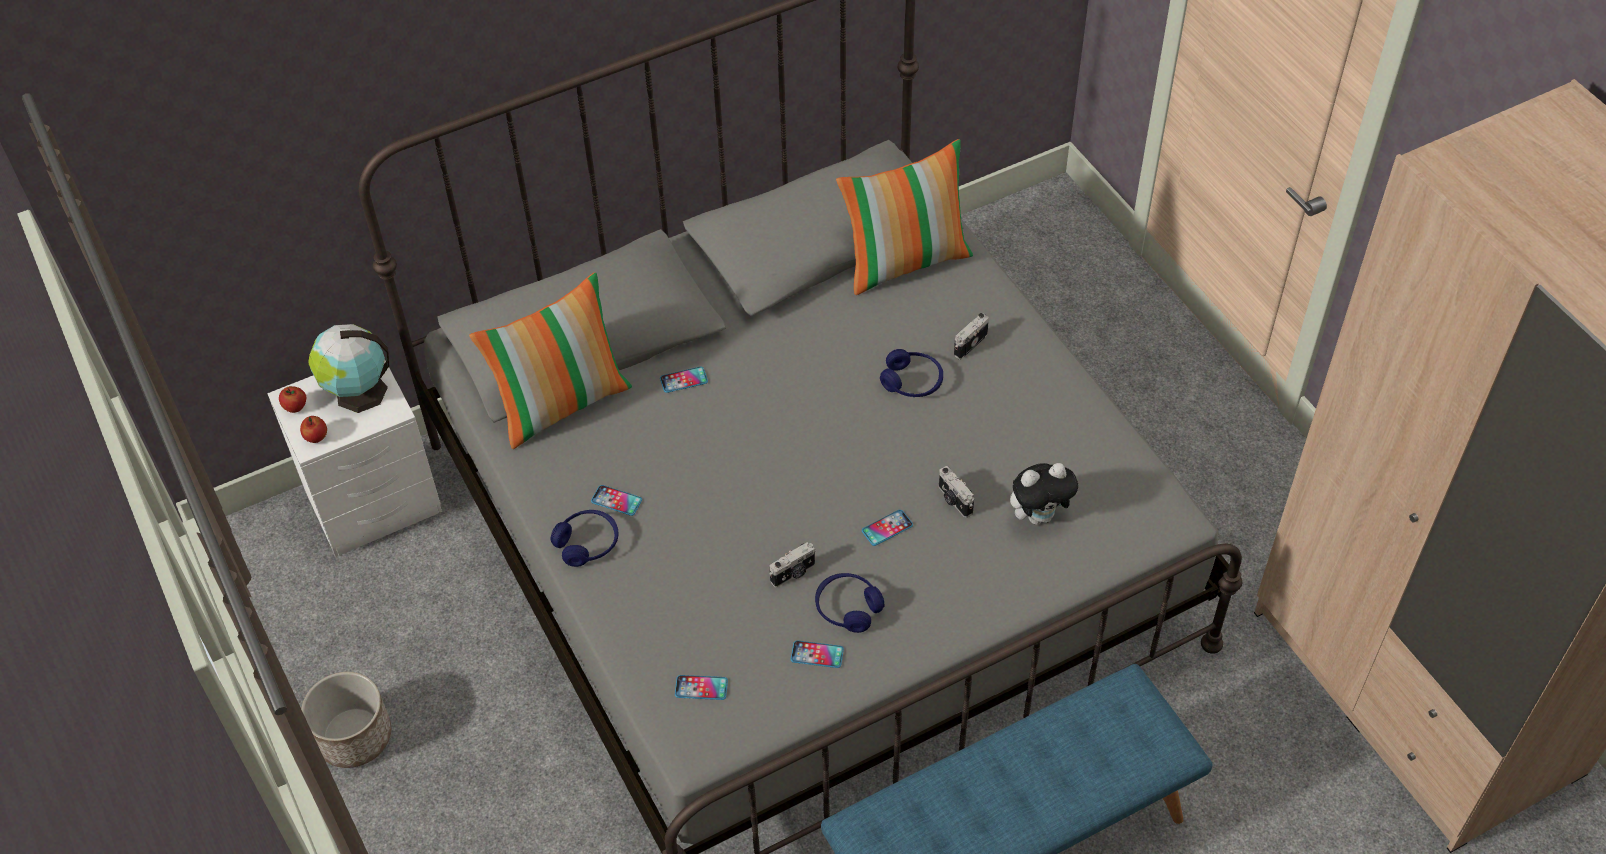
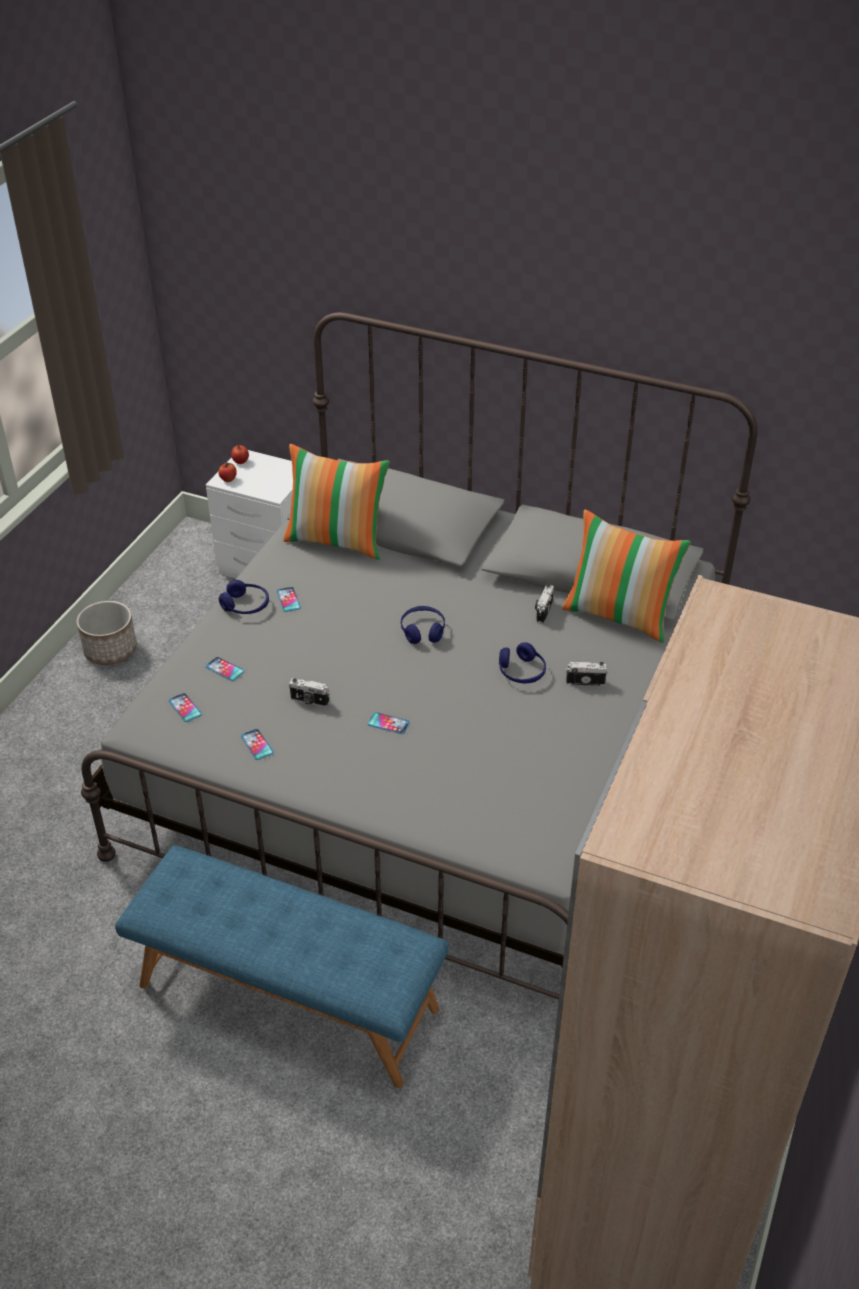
camera: 50 degrees right, 10 degrees down
(358, 393) = (273, 476): globe -> none
(684, 380) = (408, 576): phone -> phone (225, 669)
(848, 608) = (307, 739): blue headphones -> blue headphones (423, 631)
(954, 500) = (444, 743): camera -> camera (543, 611)
(1040, 515) = (478, 791): plush toy -> none

